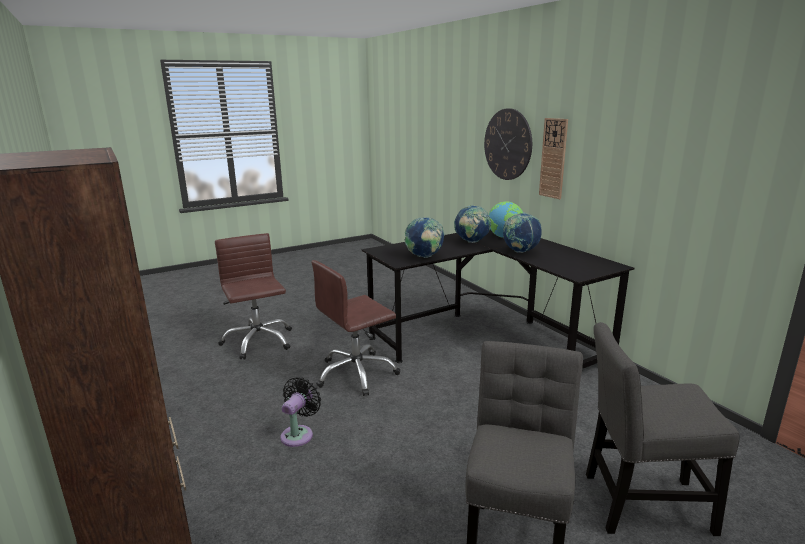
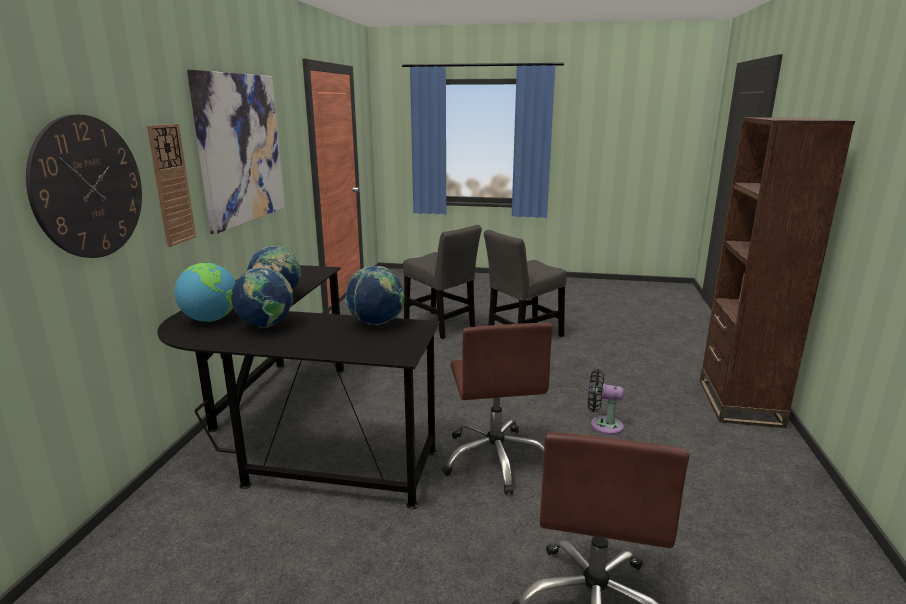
camera: 140 degrees left, 0 degrees up
(299, 434) = (603, 425): black fan -> black fan turned 45 degrees clockwise
(356, 374) = (495, 458): brown office chair -> brown office chair turned 75 degrees clockwise
(635, 150) = (240, 149): none -> picture

